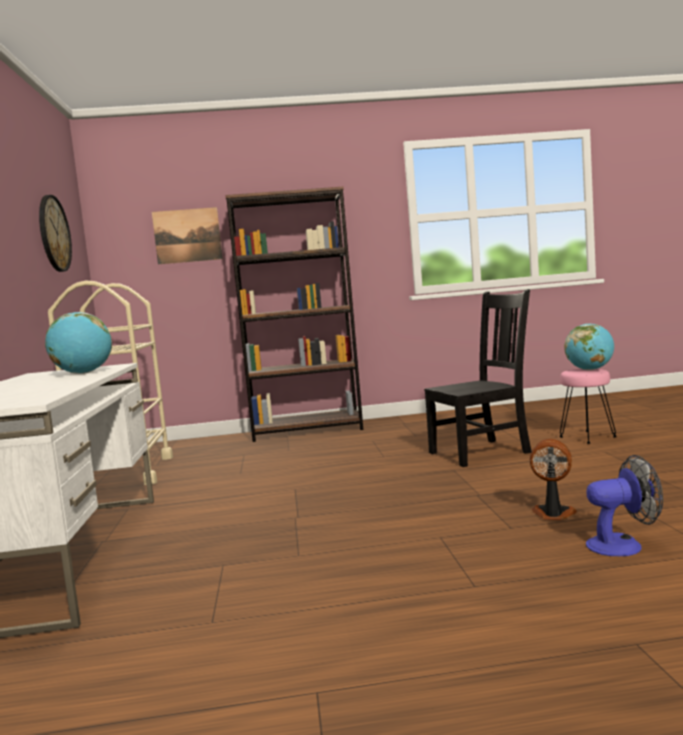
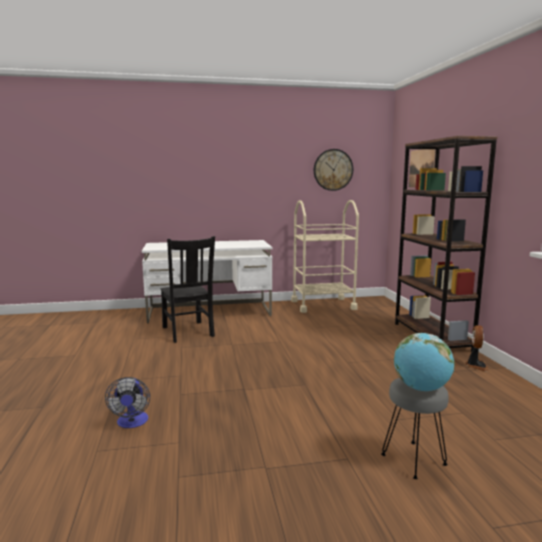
camera: 85 degrees right, 5 degrees up
(83, 373) = (236, 245): globe -> none
(482, 452) = (355, 398): black chair -> black chair (188, 332)
(553, 514) = (193, 409): fan -> fan (476, 365)
(587, 437) = (413, 459): pink stool -> grey stool

